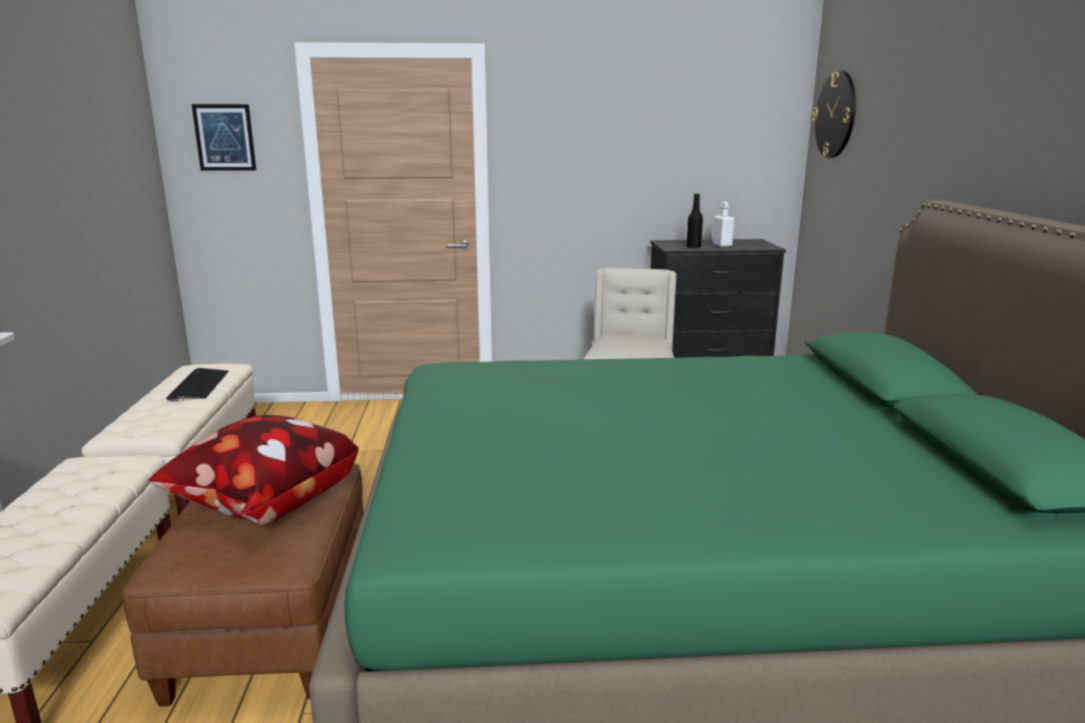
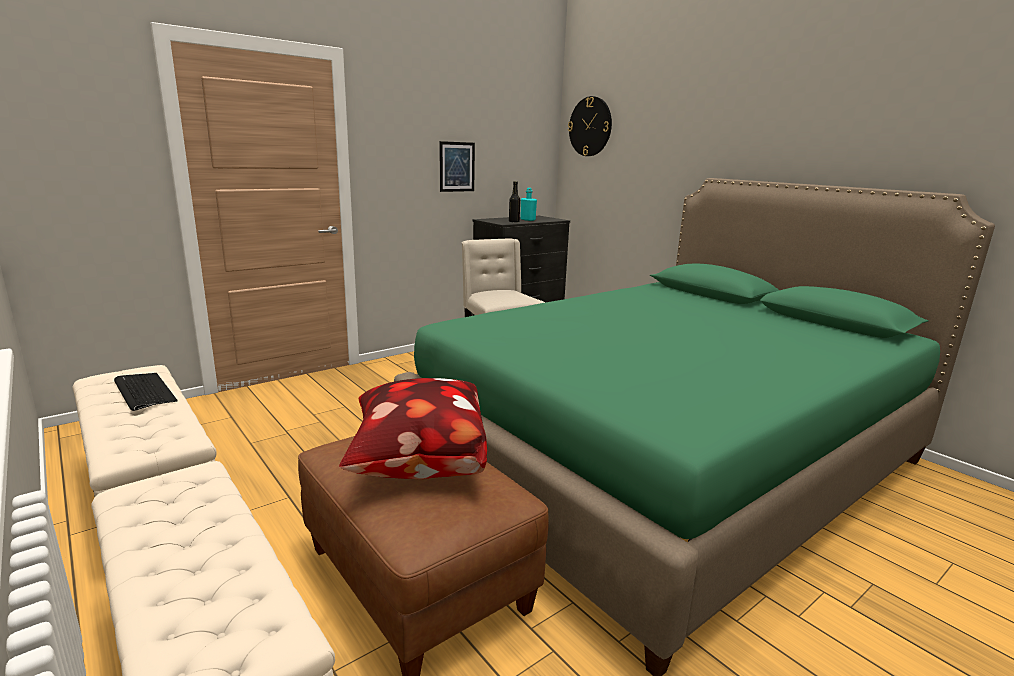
camera: 35 degrees left, 0 degrees up
(224, 137) = (66, 120): picture -> picture (457, 167)
(722, 245) = (528, 220): white bottle -> turquoise bottle

